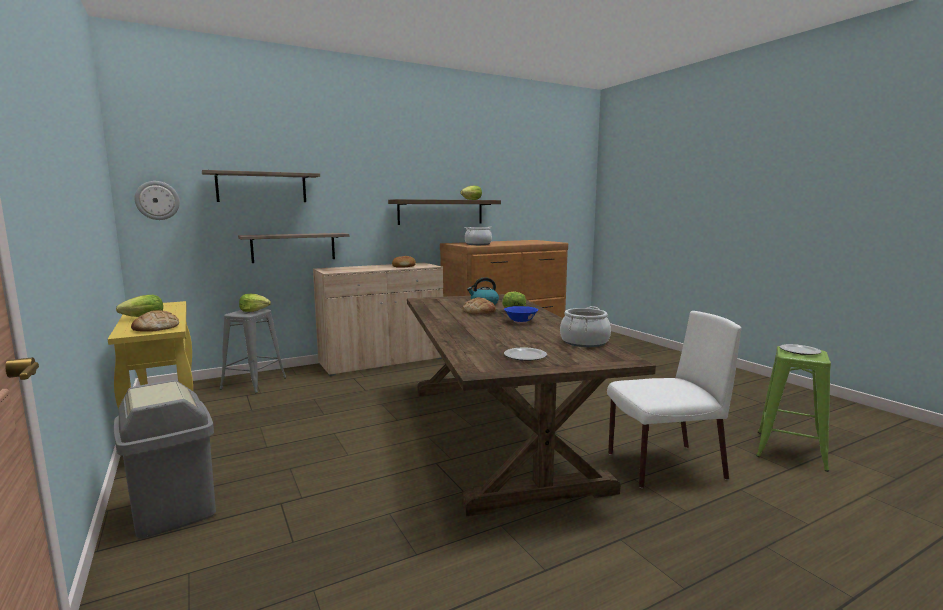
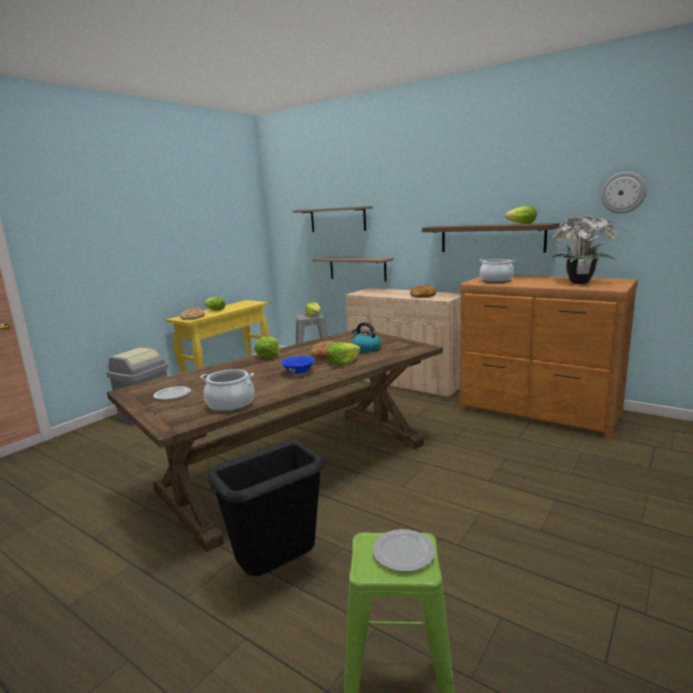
camera: 65 degrees right, 5 degrees up
(157, 200) = (285, 231): wall clock -> wall clock (623, 192)
(443, 323) = (268, 355): none -> lettuce
(523, 242) = (578, 282): none -> potted plant
(663, 466) = (277, 571): white chair -> black trash can

